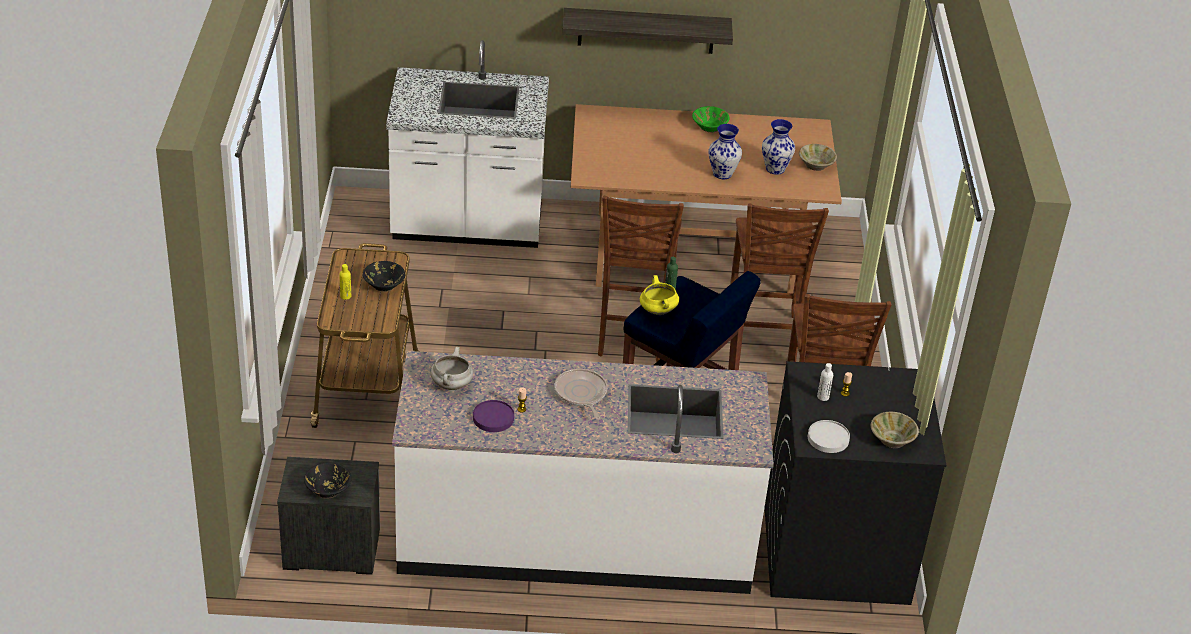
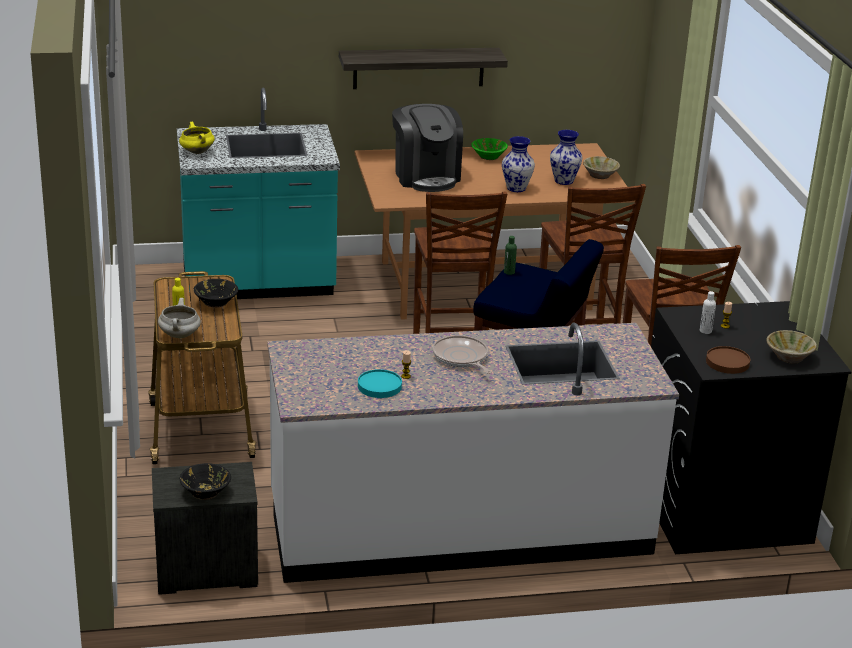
camera: 10 degrees left, 10 degrees down
(452, 385) = (325, 364): white cooking pot -> white cooking pot (180, 335)
(467, 226) = (258, 284): white counter -> turquoise counter
(493, 418) = (379, 386): purple plate -> turquoise plate
(636, 147) = (426, 176): none -> coffee machine
(657, 310) = (504, 289): yellow cooking pot -> yellow cooking pot (196, 151)
(828, 439) = (727, 362): white plate -> brown plate

